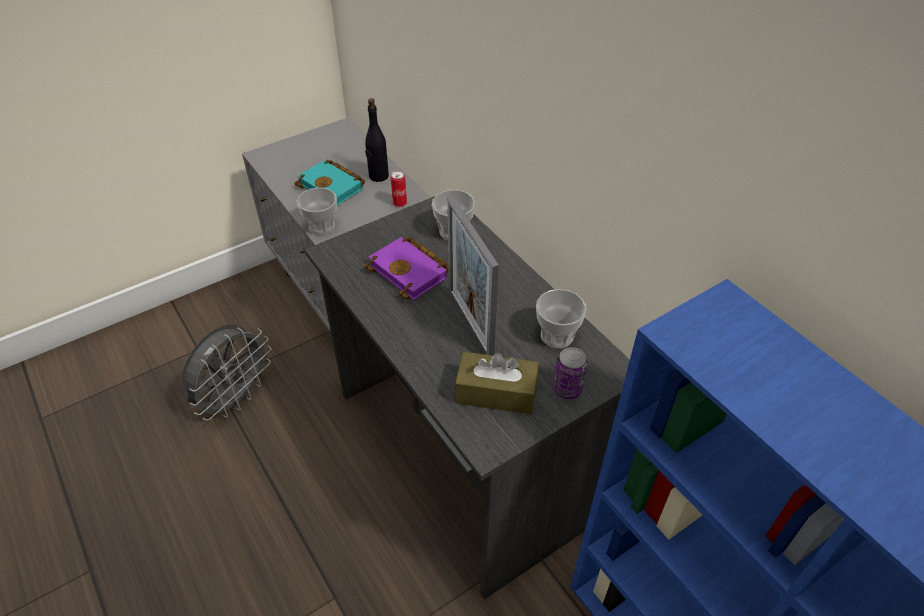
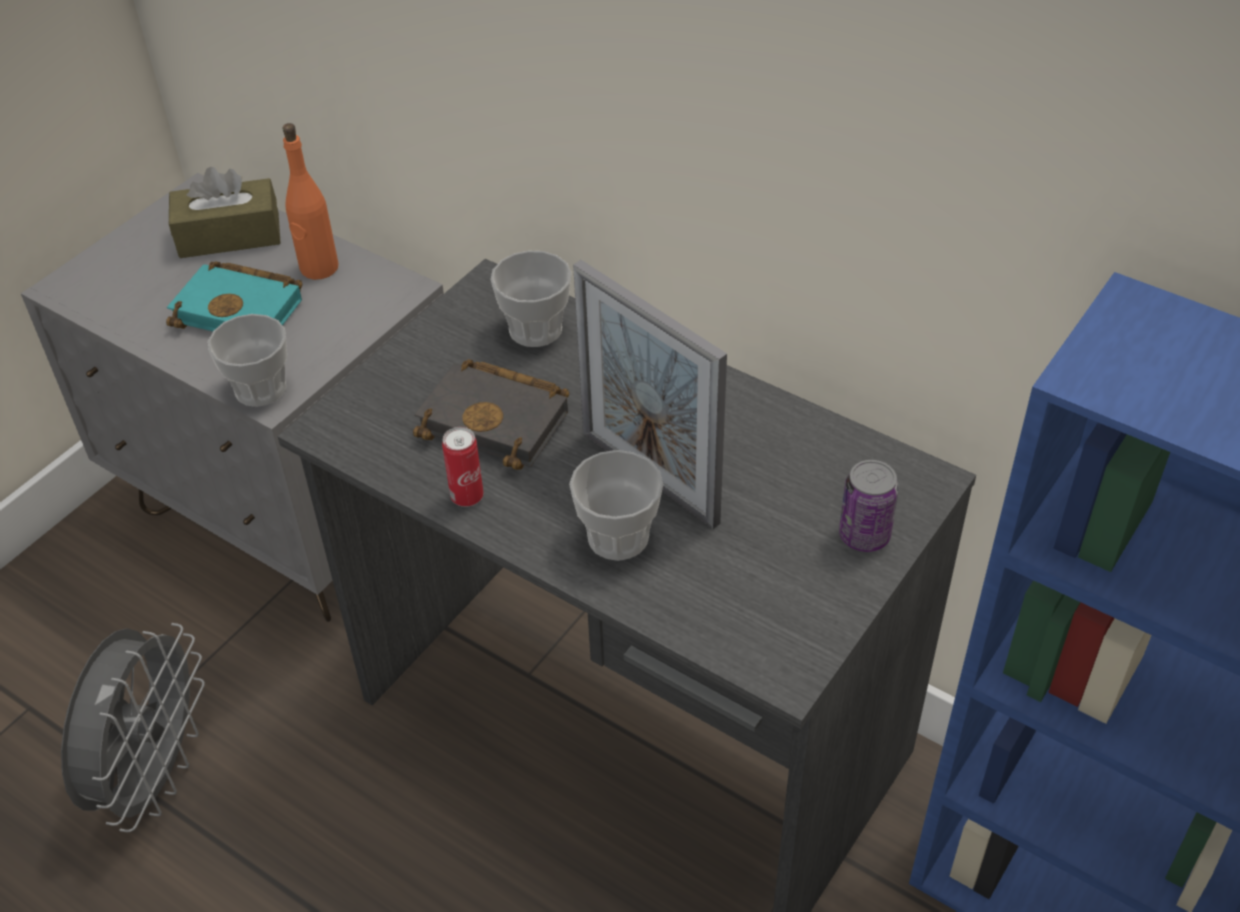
camera: 20 degrees left, 0 degrees up
(378, 176) = (318, 268): black bottle -> orange bottle
(399, 203) = (386, 307): can -> can (467, 496)
(411, 272) = (499, 420): purple book -> black book
(496, 393) = (754, 579): brown tissue box -> brown tissue box (229, 235)
(557, 336) = (803, 454): cup -> cup (618, 537)

